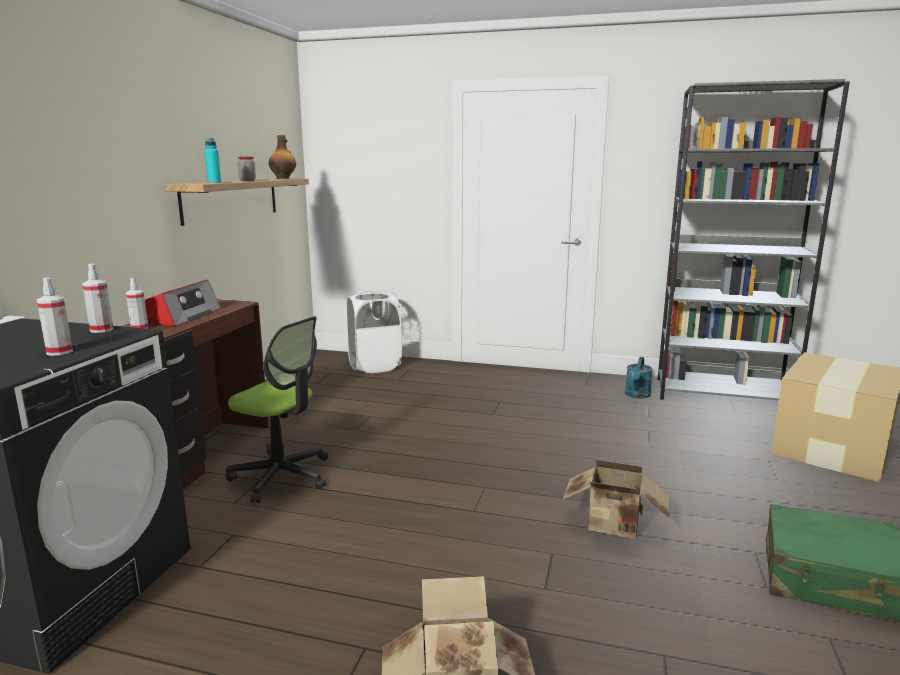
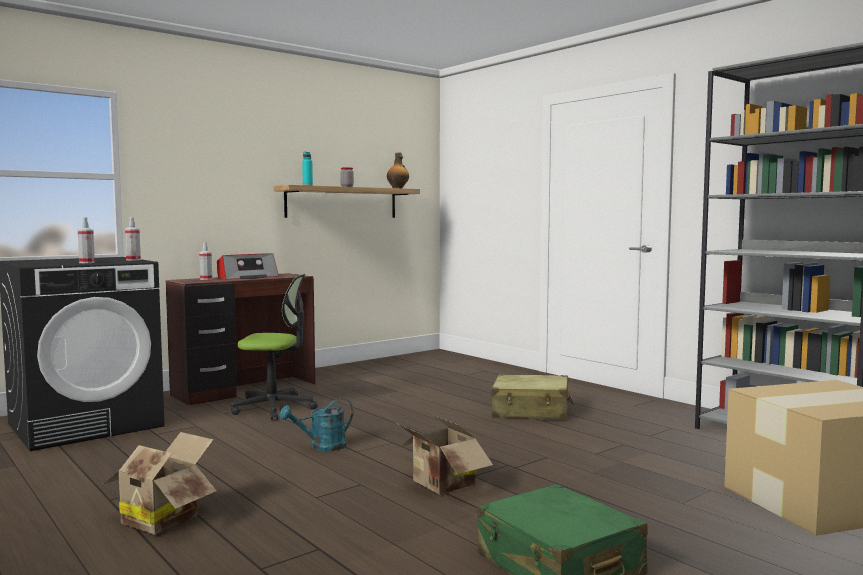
camera: 35 degrees right, 10 degrees down
(282, 476) = (274, 408): office chair -> office chair turned 60 degrees counterclockwise
(374, 366) = (463, 364): white laundry basket -> none
(527, 411) = (531, 411): none -> beige suitcase
(637, 395) = (674, 421): turquoise watering can -> turquoise watering can (321, 447)

